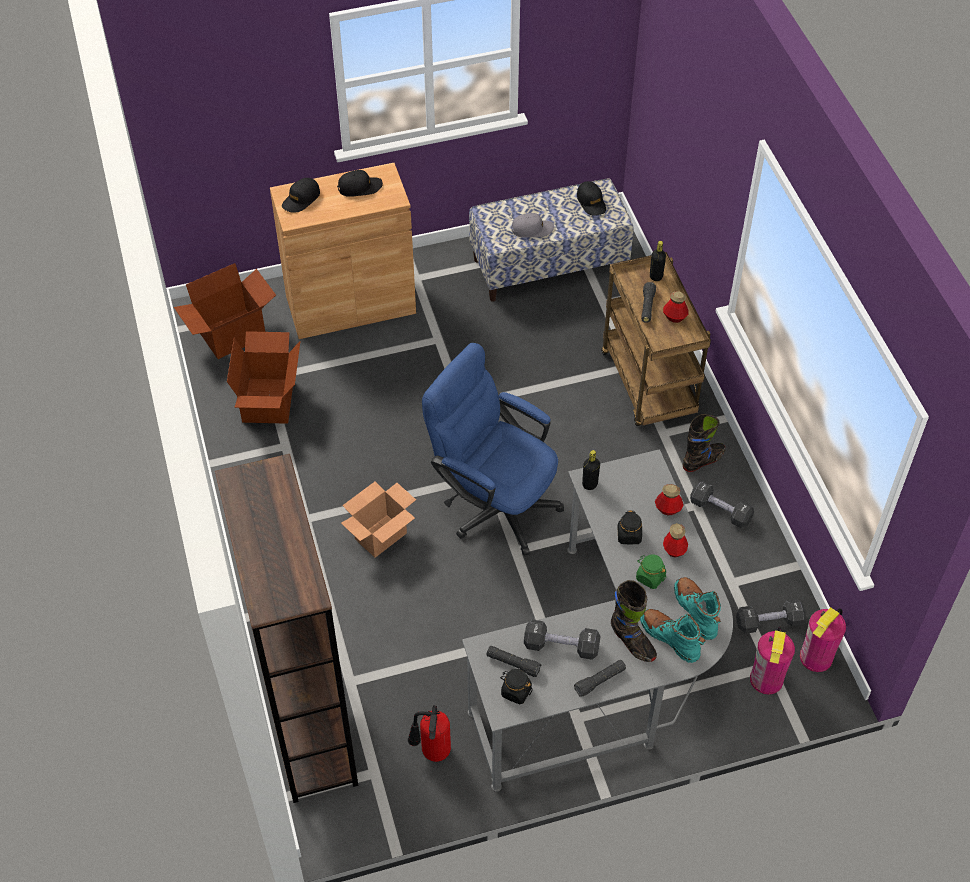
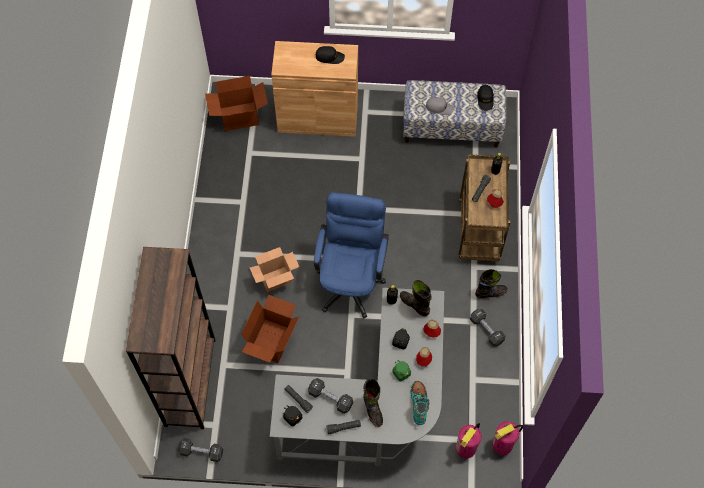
camera: 20 degrees right, 10 degrees up
(269, 401) = (244, 169): cardboard box -> cardboard box (272, 341)
(301, 199) = (290, 55): black cap -> none
(431, 752) = (252, 424): fire extinguisher -> none
(494, 503) = (351, 279): blue office chair -> blue office chair turned 45 degrees clockwise
(626, 480) = (414, 305): none -> black boot
(670, 638) = (396, 415): turquoise boot -> none
(769, 622) = (484, 412): black dumbbell -> black dumbbell (201, 452)

